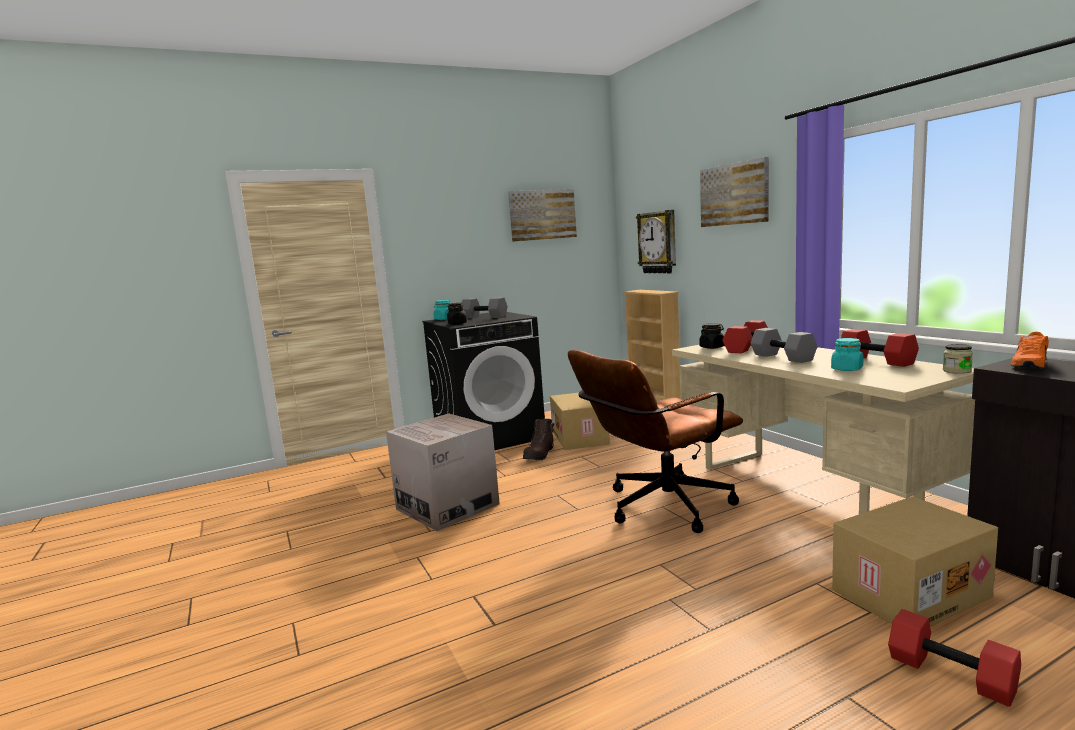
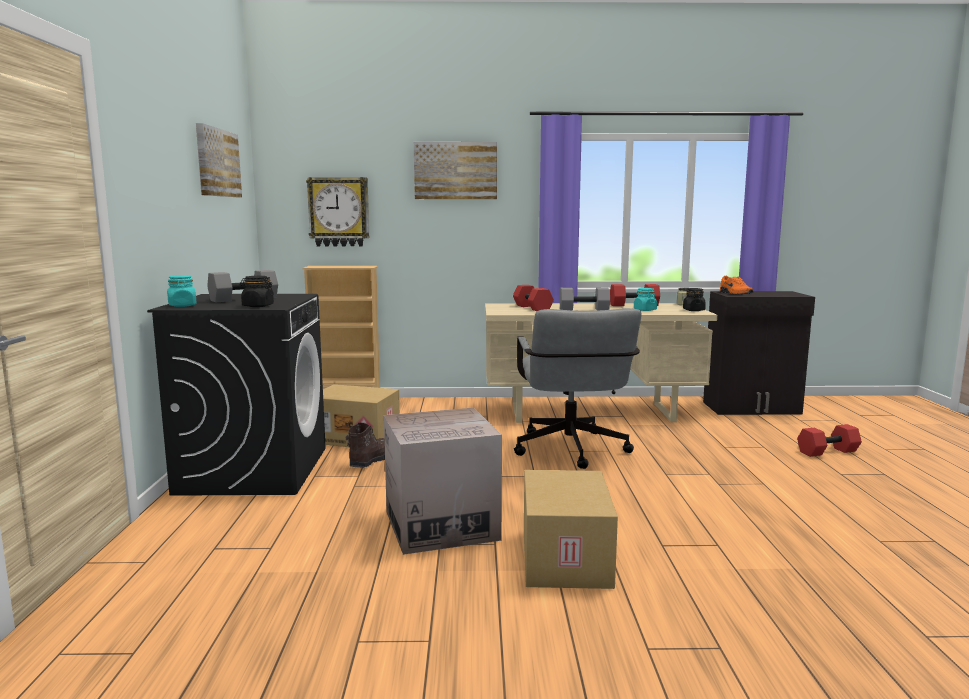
camera: 65 degrees left, 0 degrees up
(540, 455) = (370, 461): brown boot -> brown boot turned 120 degrees counterclockwise
(658, 508) = (572, 452): brown office chair -> grey office chair
(712, 347) = (507, 310): black jar -> black jar (693, 310)
(909, 592) = (748, 434): cardboard box -> cardboard box (563, 557)

